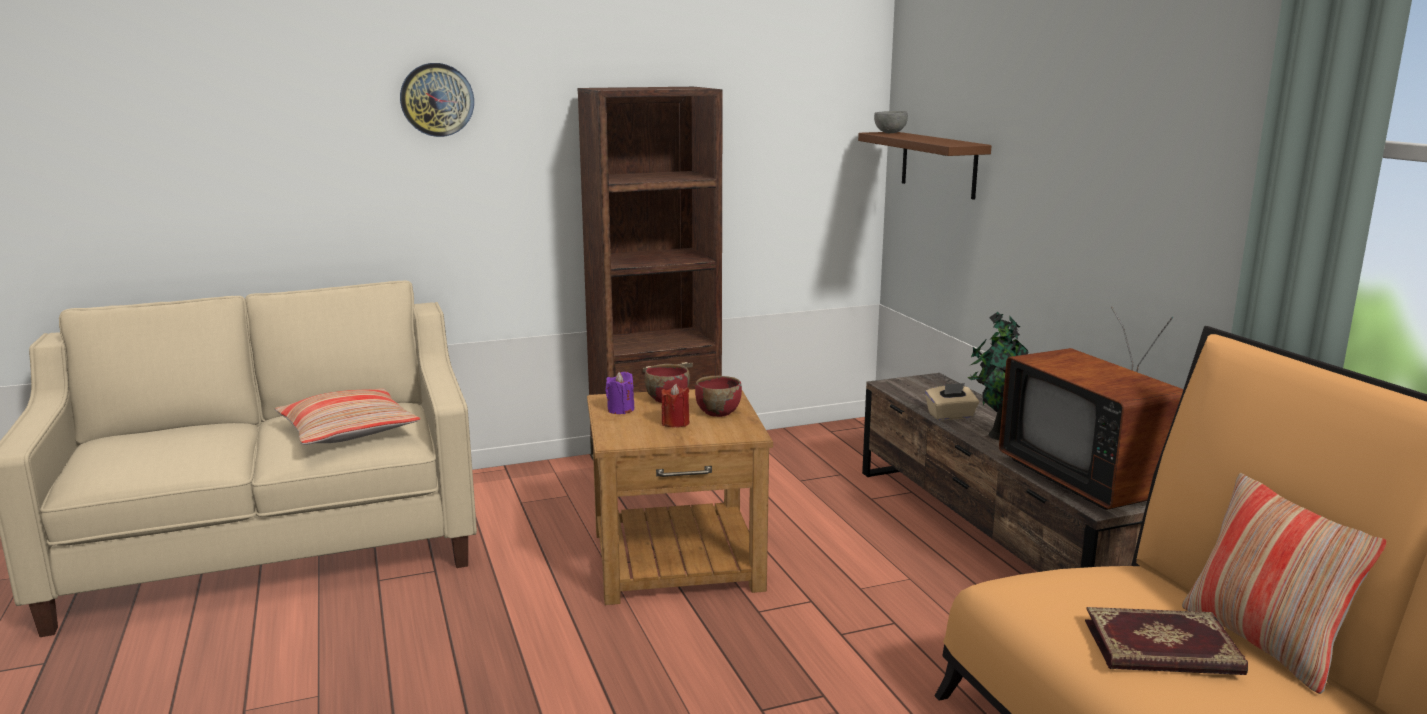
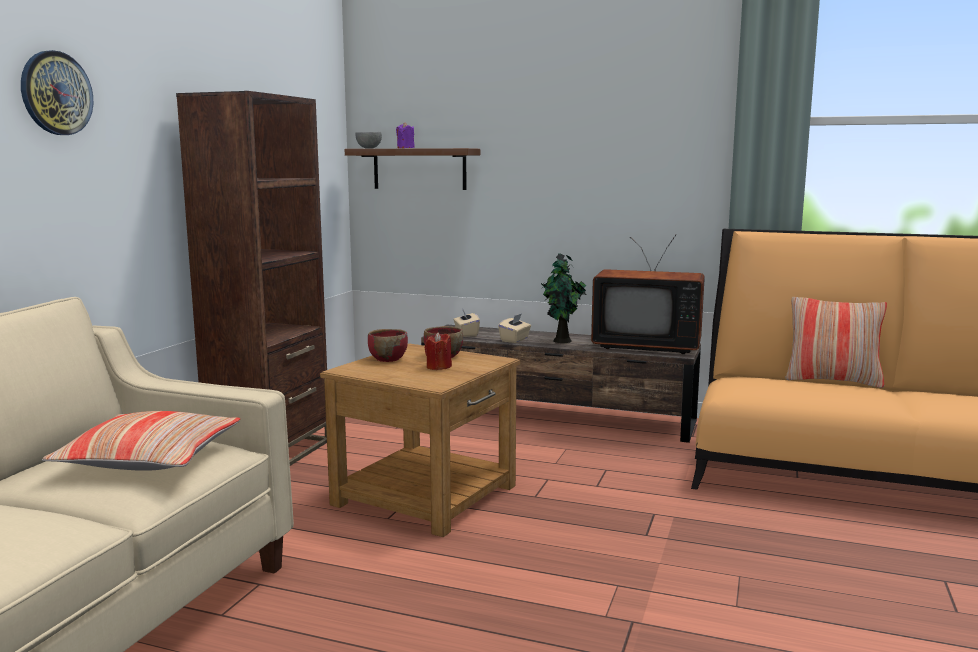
camera: 50 degrees left, 5 degrees down
(620, 410) = (378, 371): purple candle -> purple candle (405, 148)
(921, 391) = (466, 334): none -> beige tissue box
(1162, 649) = (832, 389): book -> none

